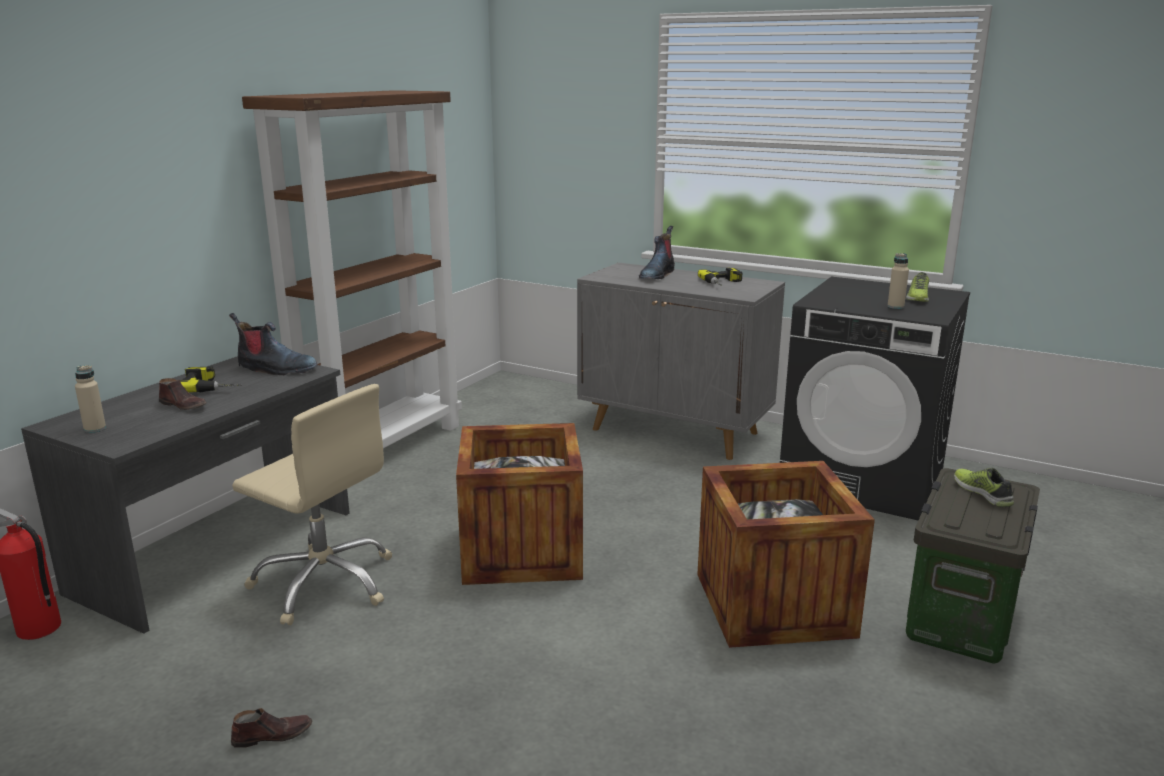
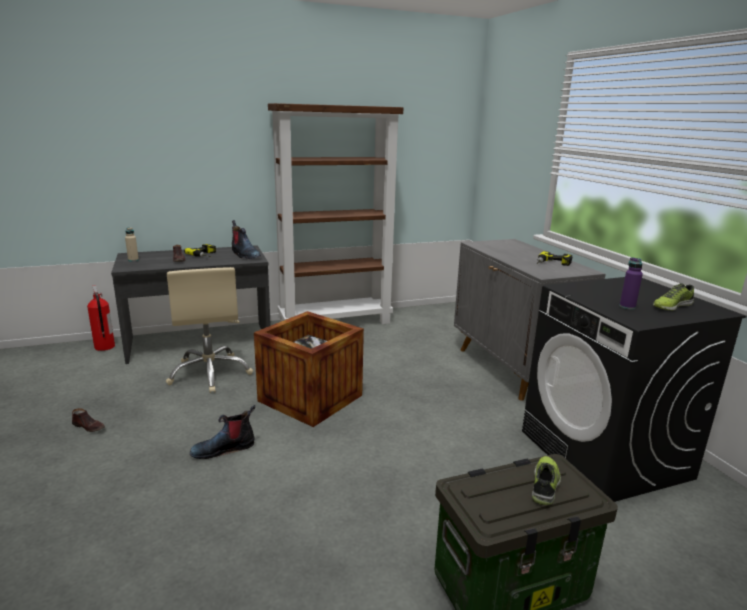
camera: 40 degrees right, 0 degrees up
(657, 275) = (518, 250): boot -> boot (224, 449)
(773, 604) = (390, 498): crate -> none
(895, 307) = (627, 307): beige bottle -> purple bottle

